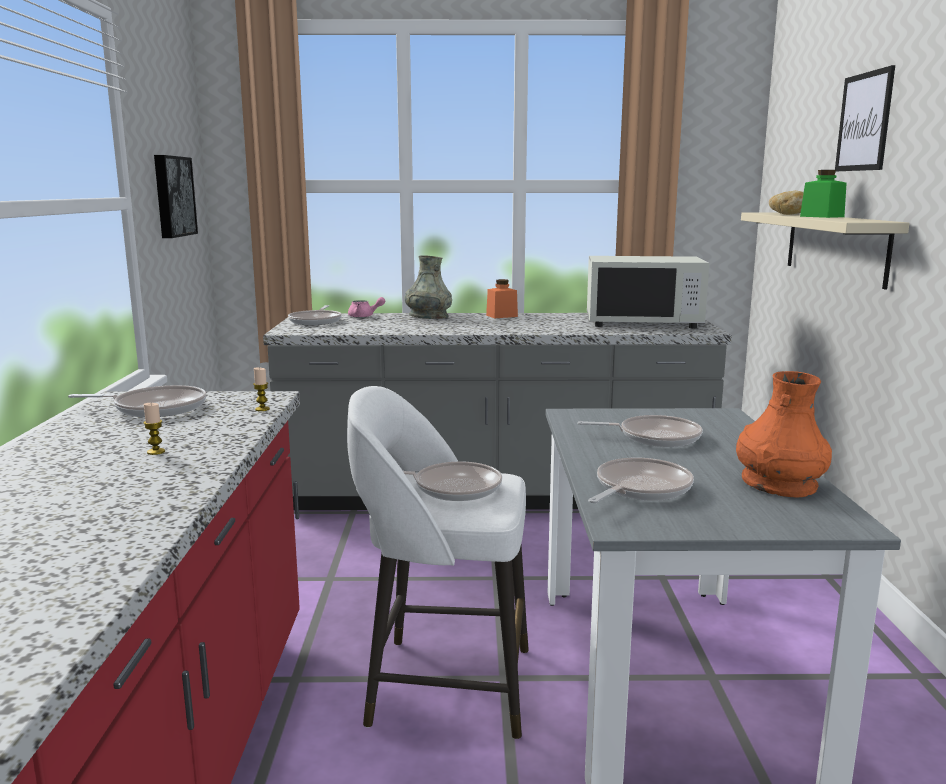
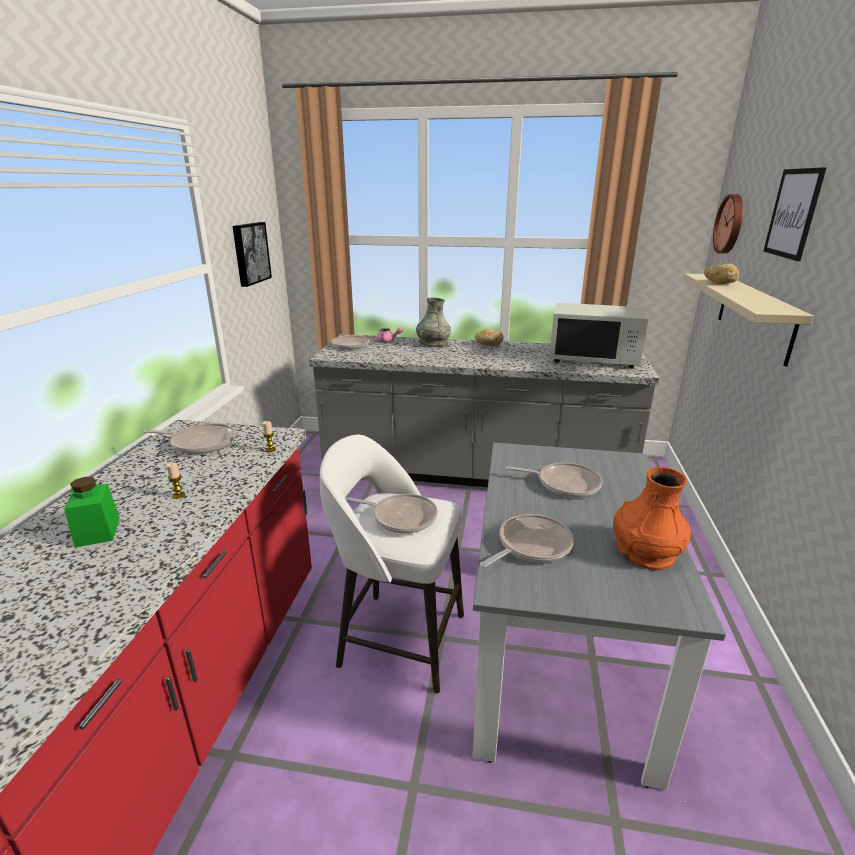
camera: 10 degrees right, 10 degrees up
(501, 316) = (487, 345): orange jar -> bread
(787, 154) = (731, 224): none -> wall clock
(821, 216) = (744, 292): green jar -> green jar (98, 532)

